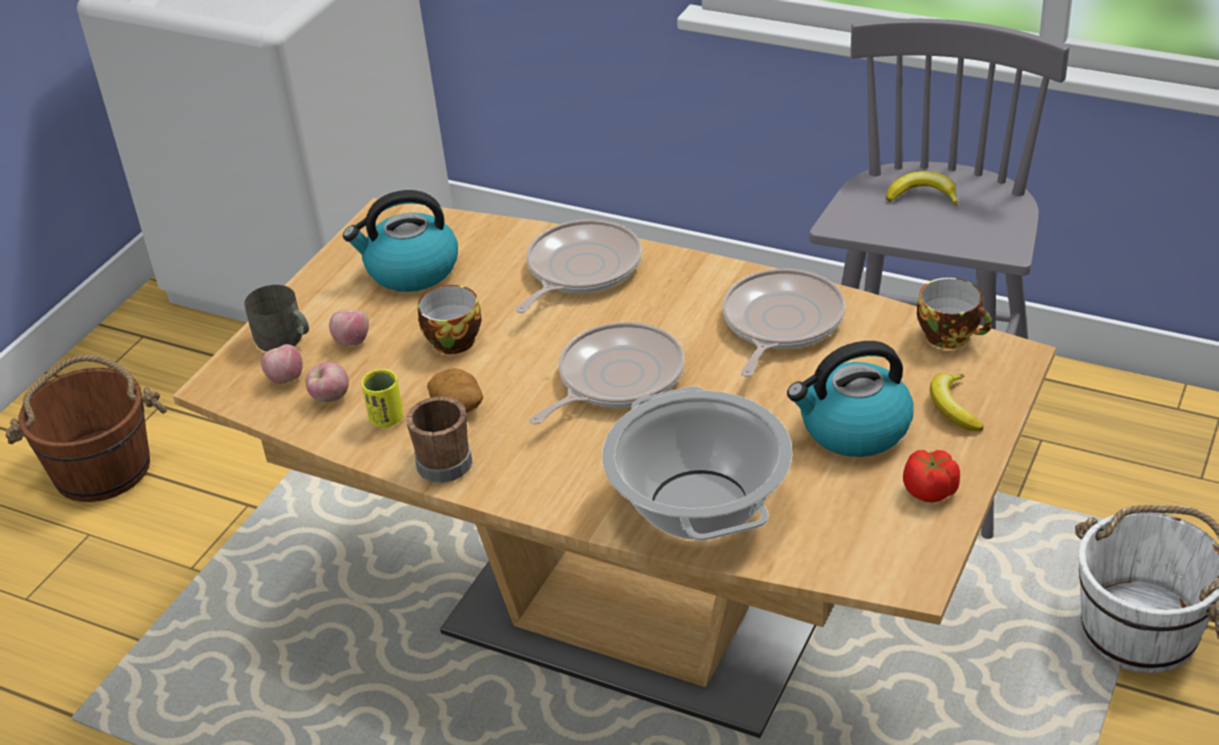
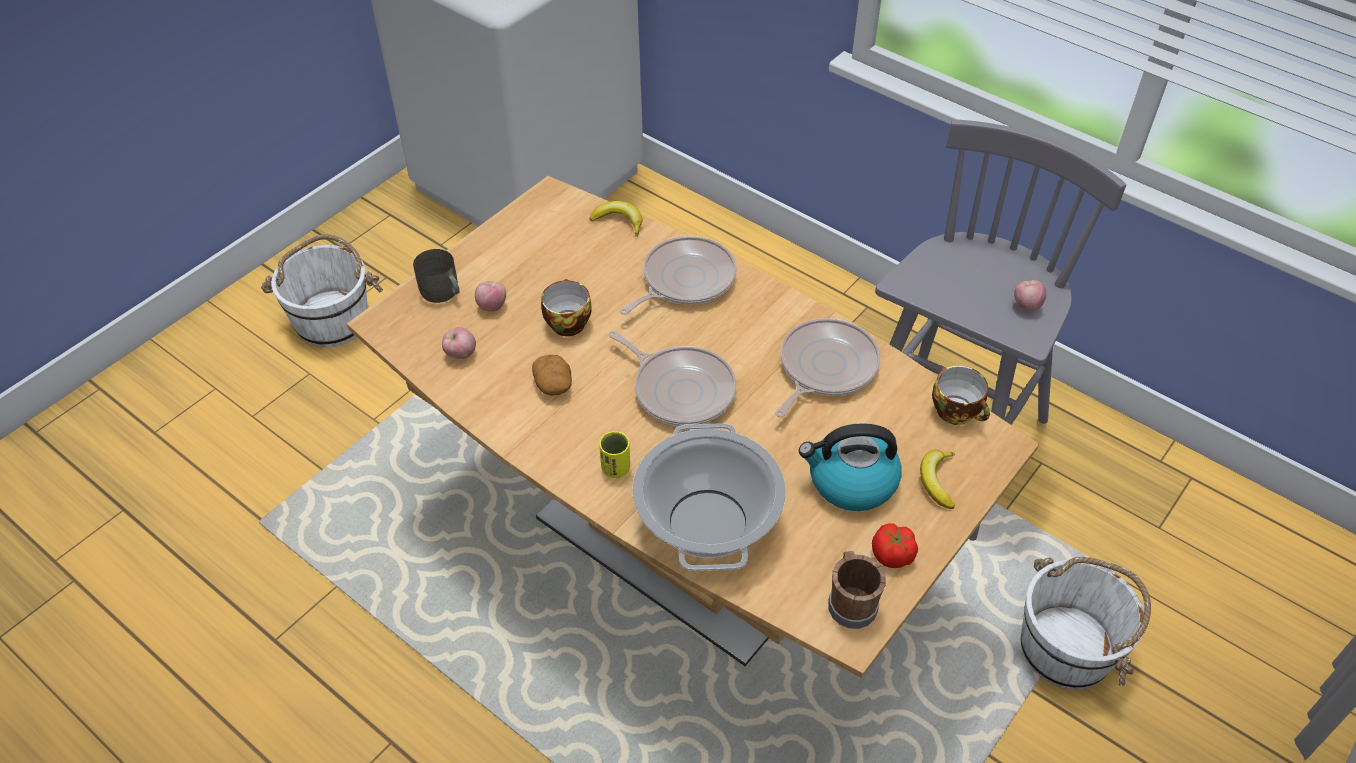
camera: 10 degrees right, 10 degrees up
(102, 468) = (333, 320): brown bucket -> white bucket
(285, 379) = (433, 328): apple -> apple (1026, 305)
(386, 419) = (496, 384): yellow cup -> yellow cup (615, 468)
(411, 270) = (555, 250): kettle -> none
(442, 460) = (526, 432): brown mug -> brown mug (851, 602)
(615, 379) = (680, 389): frying pan -> frying pan turned 75 degrees clockwise
(923, 196) = (979, 271): banana -> banana (619, 221)

